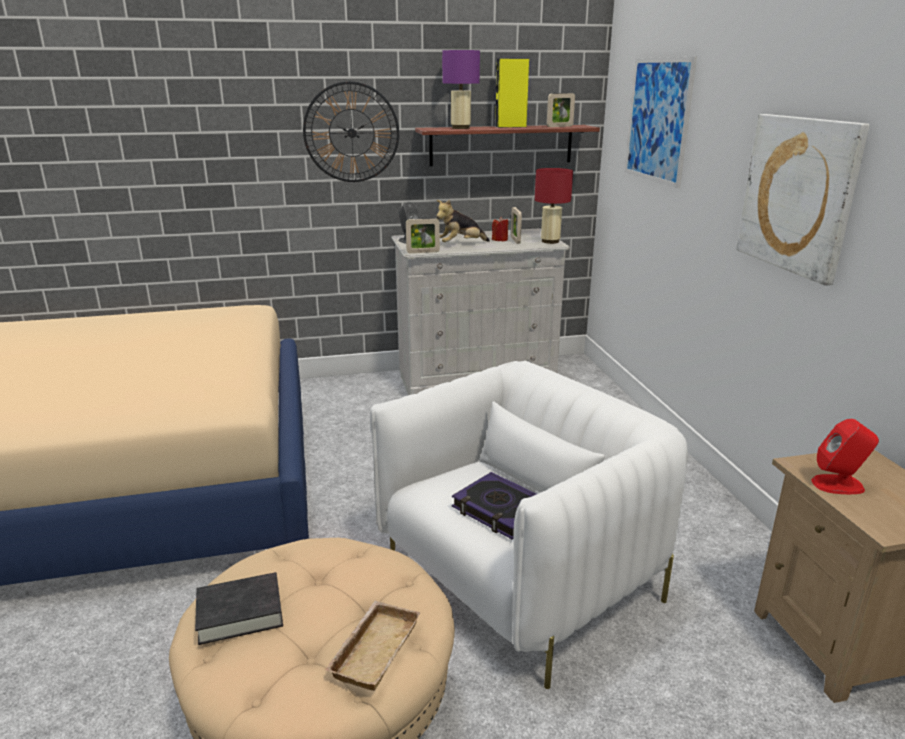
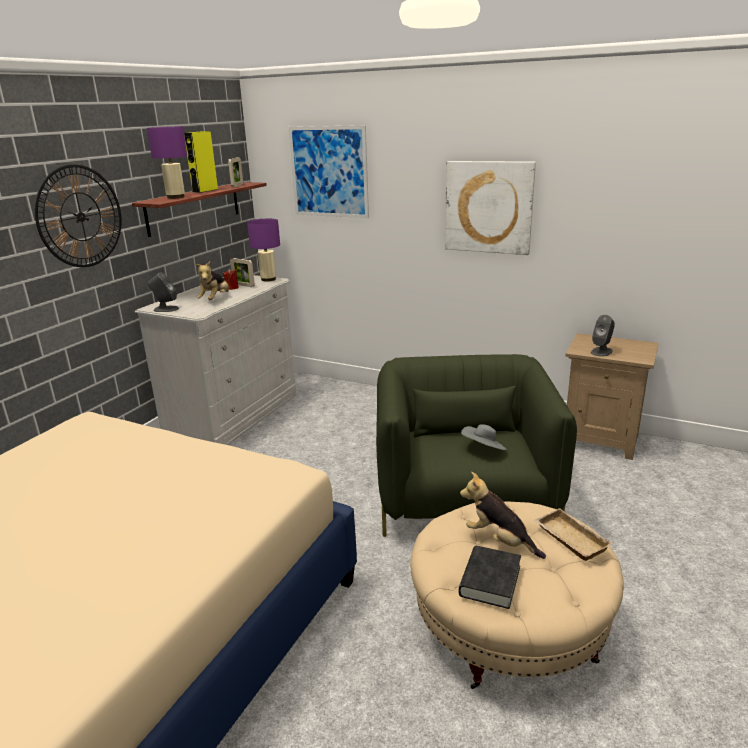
camera: 50 degrees left, 0 degrees up
(324, 593) = (499, 540): none -> plush toy
(423, 252) = (204, 313): picture frame -> none
(500, 510) = (483, 449): book -> grey hat
(518, 576) = (465, 499): white armchair -> green armchair
(550, 241) = (268, 279): red table lamp -> purple table lamp
(838, 484) = (601, 351): red speaker -> grey speaker

